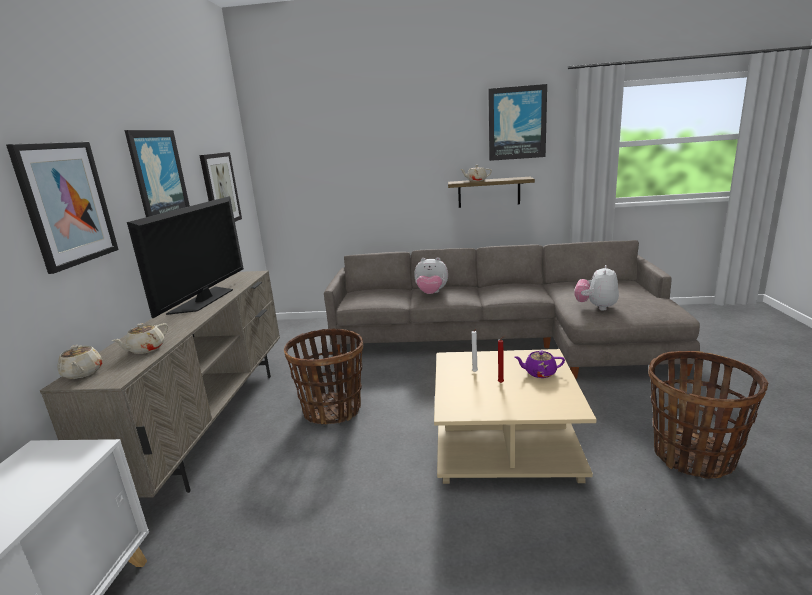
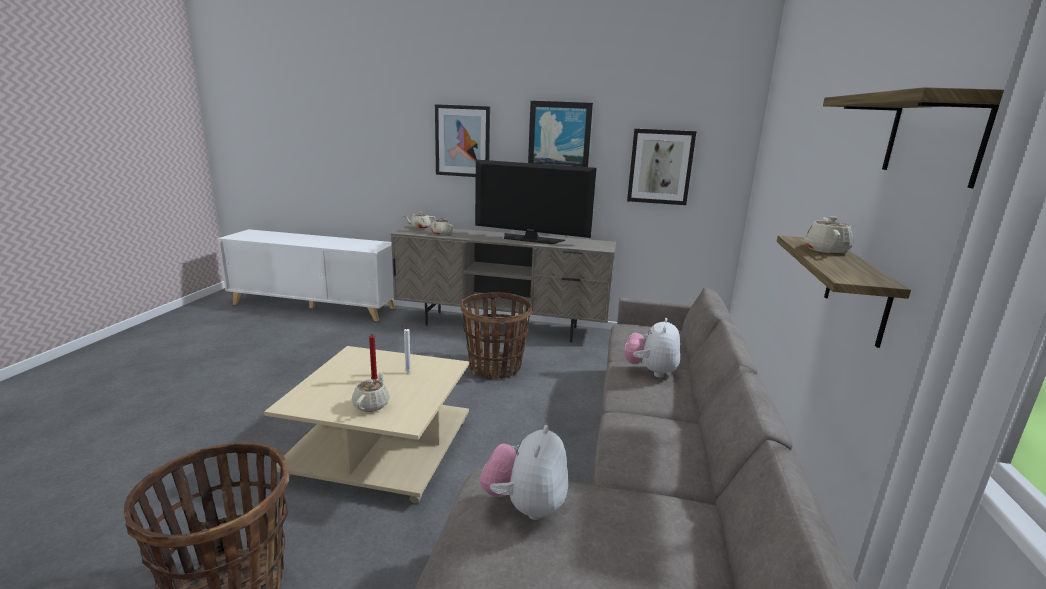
camera: 95 degrees right, 0 degrees up
(517, 123) = (933, 137): picture -> shelf
(539, 373) = (371, 405): purple teapot -> beige teapot
(596, 307) = (525, 506): plush toy -> plush toy turned 105 degrees counterclockwise

